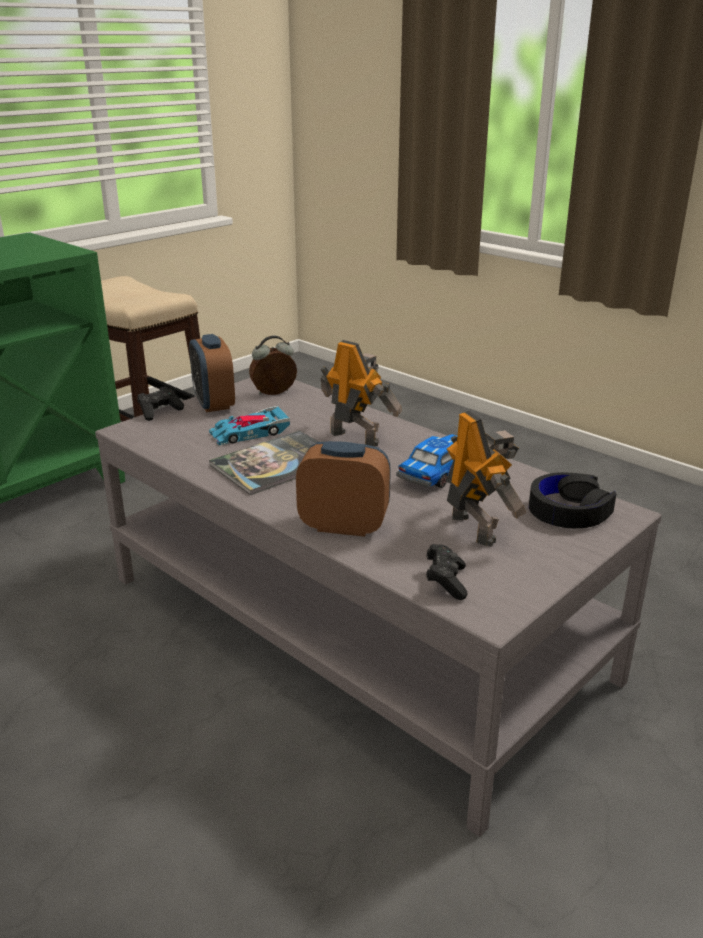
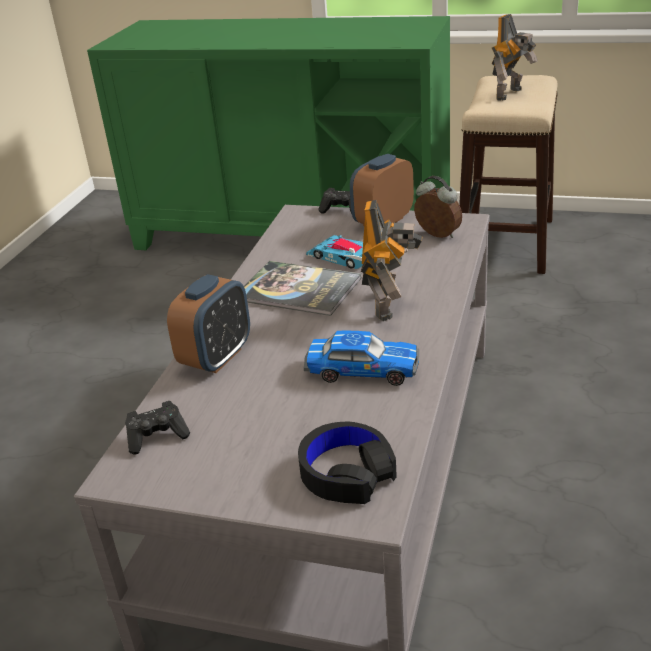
camera: 65 degrees right, 5 degrees up
(344, 525) = (216, 357): alarm clock -> alarm clock turned 45 degrees clockwise
(475, 527) = (264, 424): toy robot -> toy robot (511, 94)

